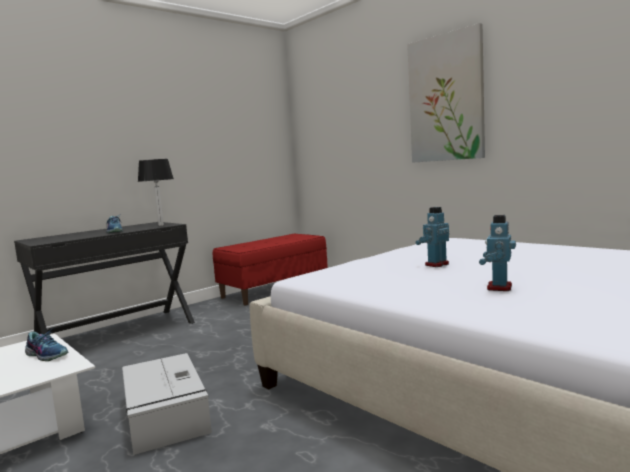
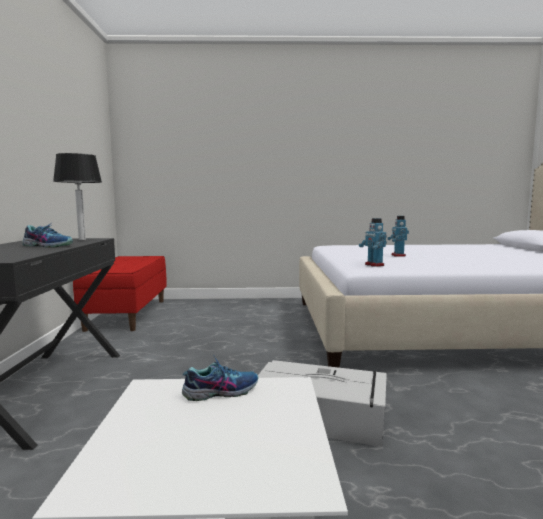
camera: 50 degrees left, 0 degrees up
(446, 98) = (297, 143): picture -> none
(498, 287) = (477, 259): toy robot -> toy robot (374, 265)

